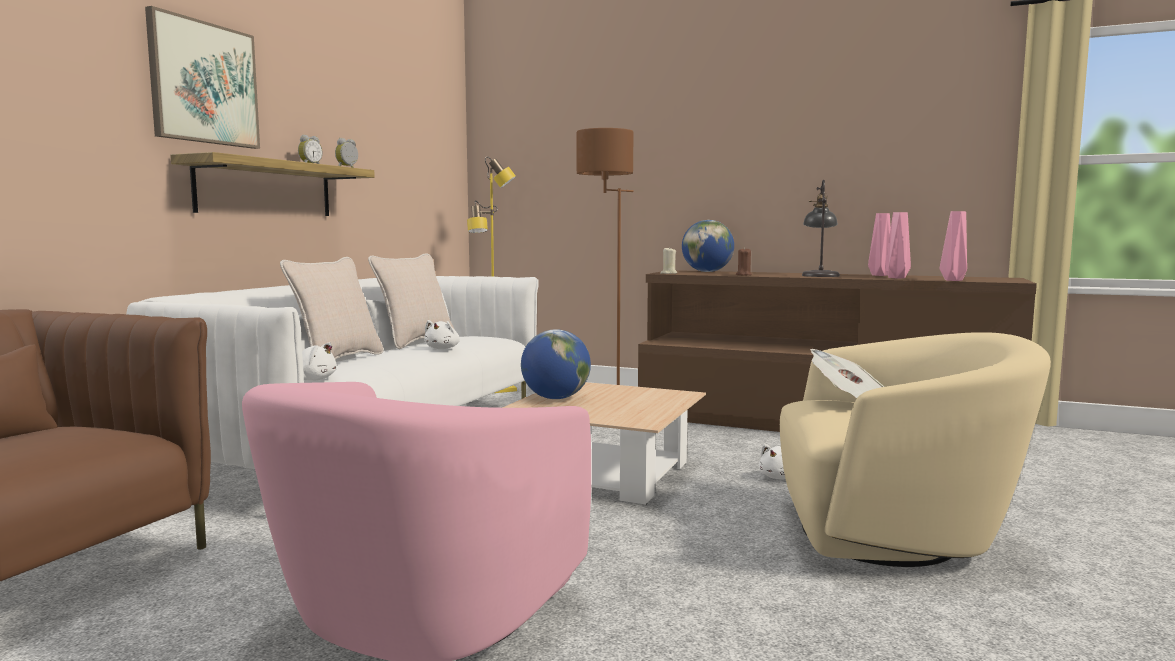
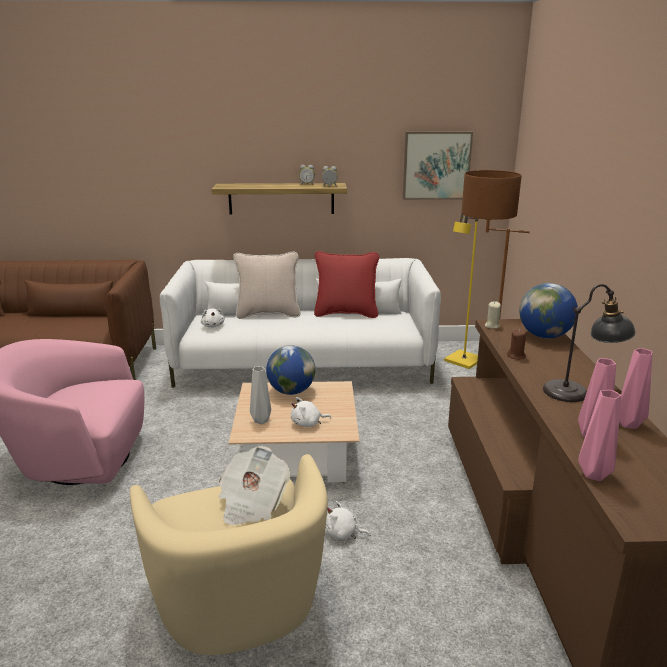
camera: 65 degrees right, 15 degrees up
(204, 83) = (238, 140): picture -> picture (436, 165)
(415, 342) = (346, 313): beige pillow -> red pillow
(443, 348) = (328, 326): white plush toy -> white plush toy (308, 423)
(618, 414) = (261, 421): none -> grey vase

